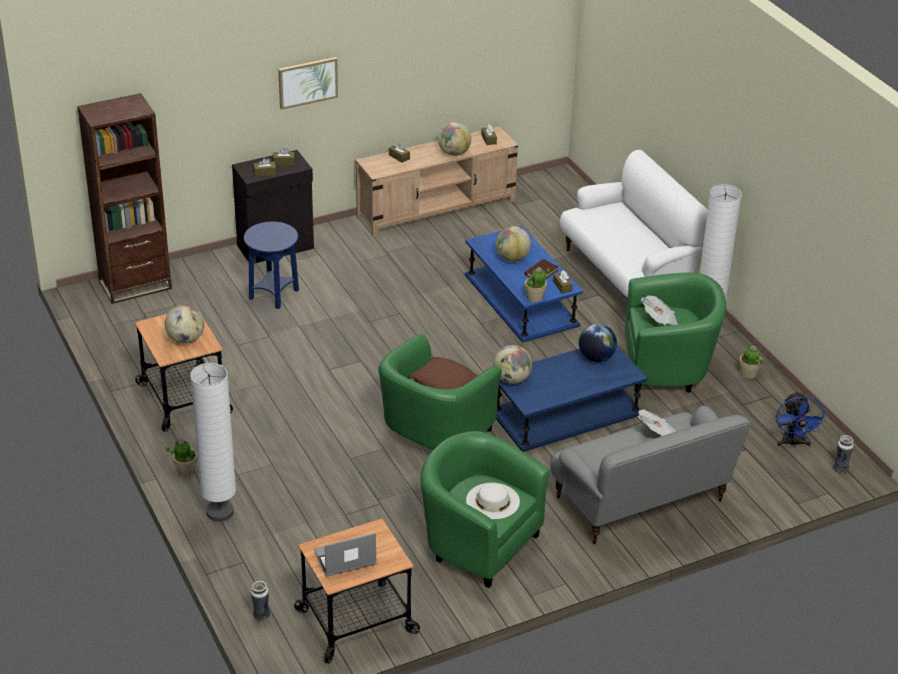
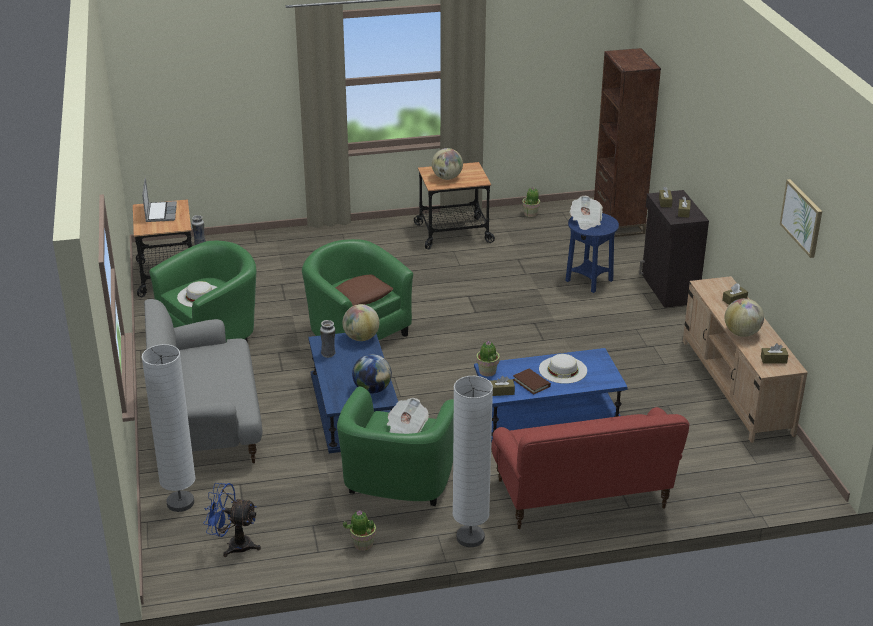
camera: 105 degrees right, 5 degrees down
(186, 470) = (367, 229): potted plant -> potted plant (530, 214)
(220, 512) = (313, 238): white floor lamp -> white floor lamp (180, 503)
(307, 82) = (725, 161): picture -> picture (802, 217)
(512, 258) = (563, 370): globe -> white hat
(627, 273) = (582, 497): white sofa -> red sofa
(657, 433) = (232, 392): newspaper -> newspaper (585, 221)
(840, 468) = (176, 568): vase -> vase (328, 354)

